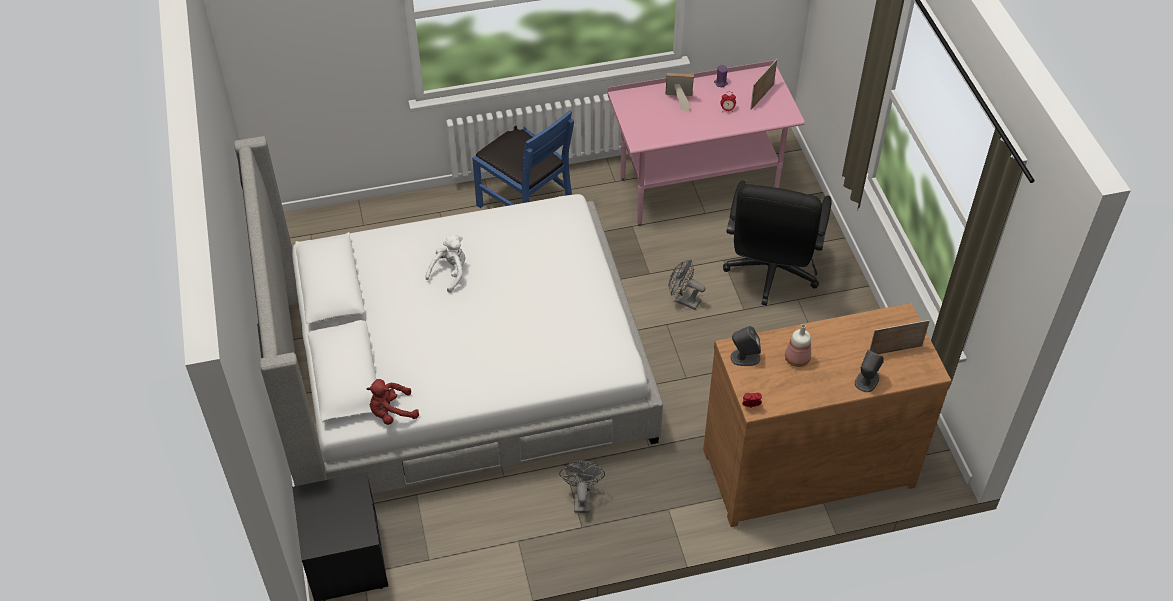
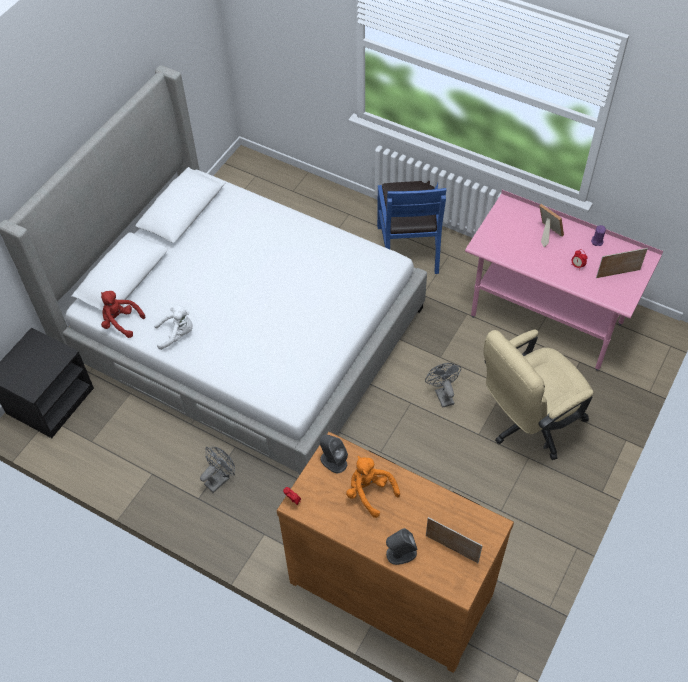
camera: 45 degrees right, 5 degrees up
(450, 273) = (260, 255): white plush toy -> white plush toy (177, 334)
(770, 275) = (528, 423): black office chair -> beige office chair
(796, 358) = (369, 492): bottle -> orange plush toy

